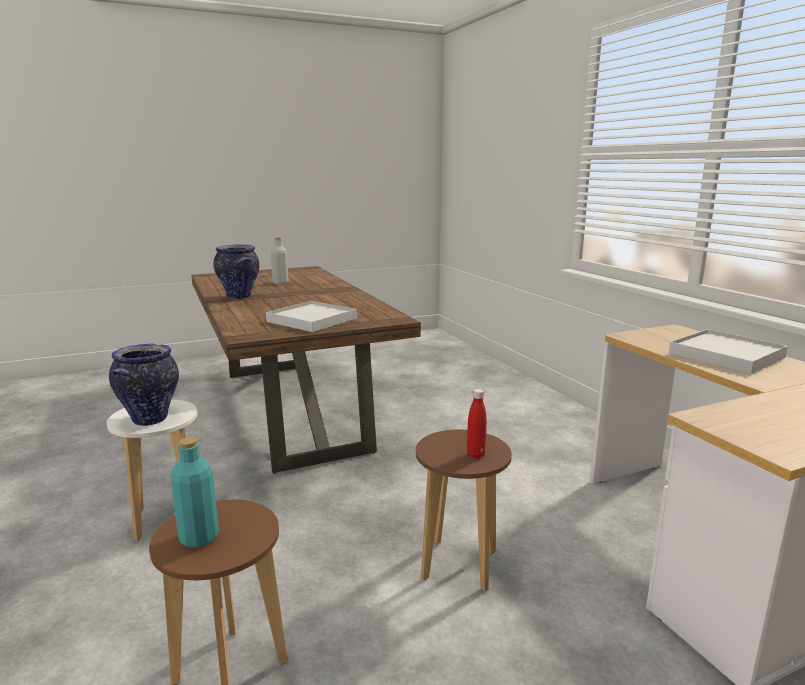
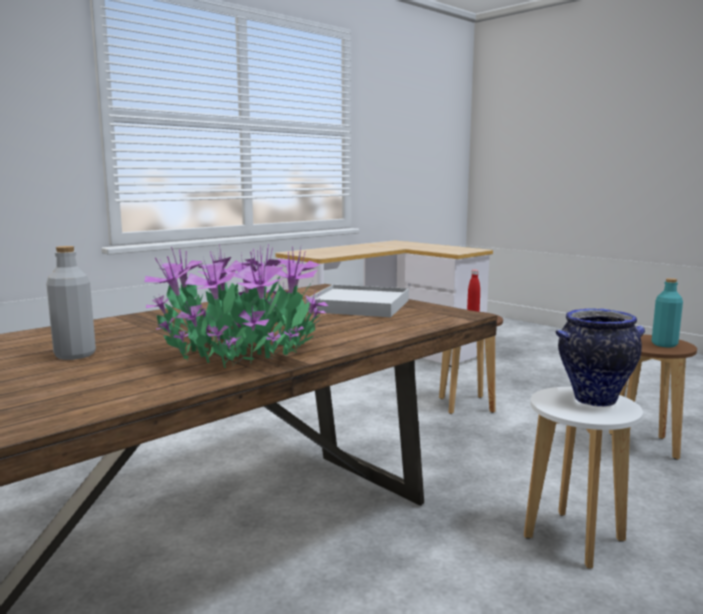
camera: 110 degrees left, 5 degrees down
(239, 297) = (243, 354): vase -> potted plant
(726, 355) = (346, 249): white tray -> none

